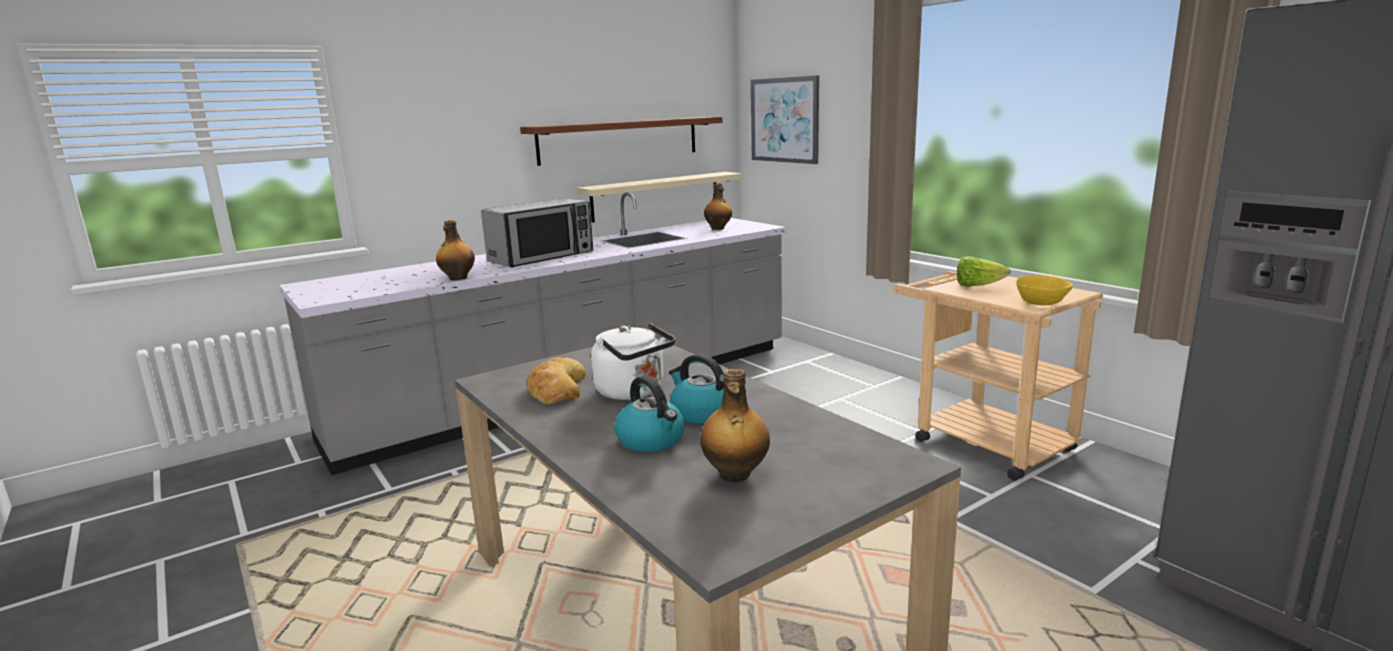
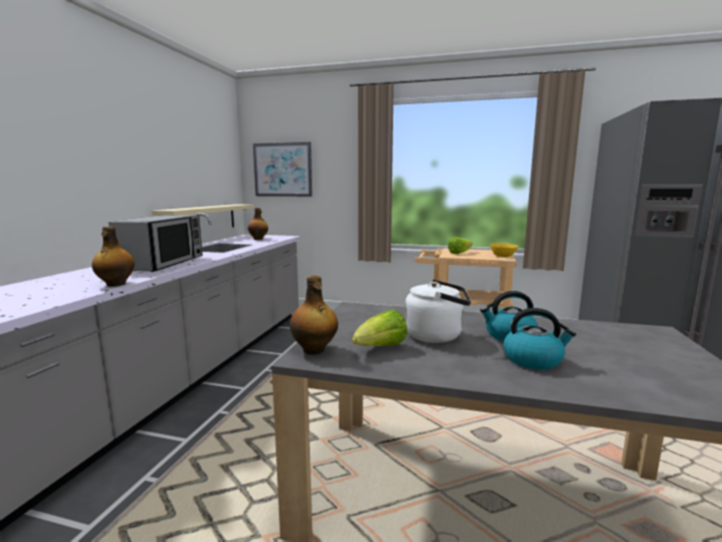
camera: 40 degrees left, 5 degrees down
(556, 389) = (380, 348): bread -> lettuce
(620, 140) = (178, 175): shelf -> none
(735, 475) = (627, 363): bottle -> bottle (314, 350)

